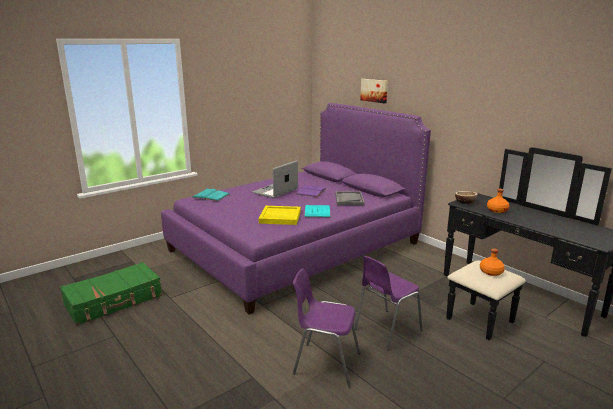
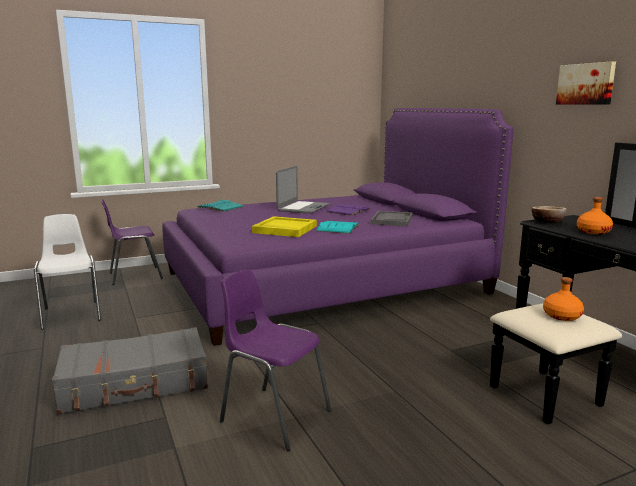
camera: 15 degrees right, 5 degrees down
(114, 301) = (72, 314): green suitcase -> white chair
(213, 355) = (135, 384): none -> grey suitcase
(275, 191) = (303, 208): laptop -> laptop turned 150 degrees clockwise
(374, 90) = (448, 85): picture -> picture (586, 84)
(386, 330) = (387, 388): purple chair -> purple chair (134, 276)

